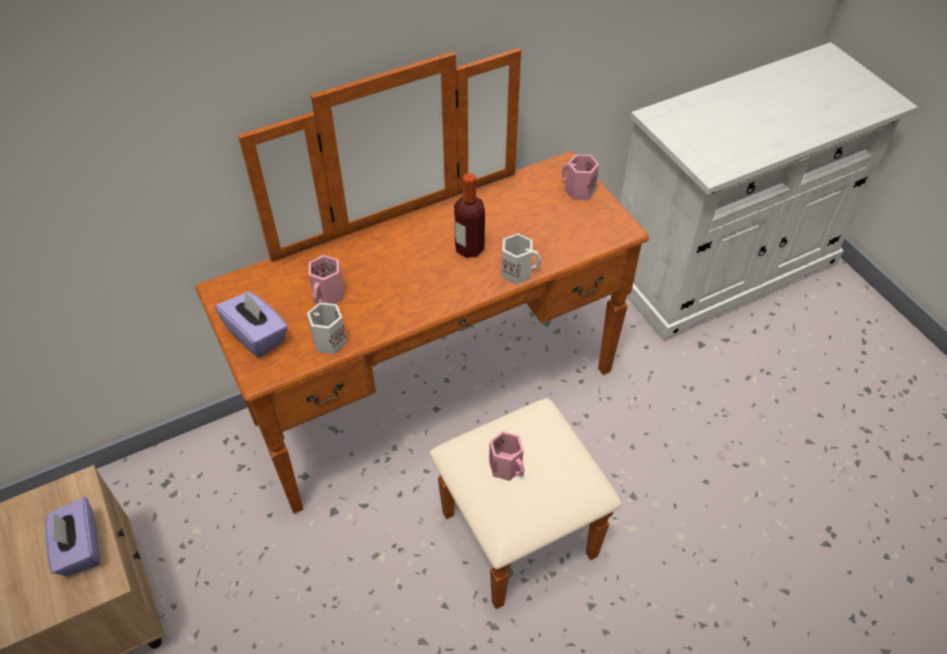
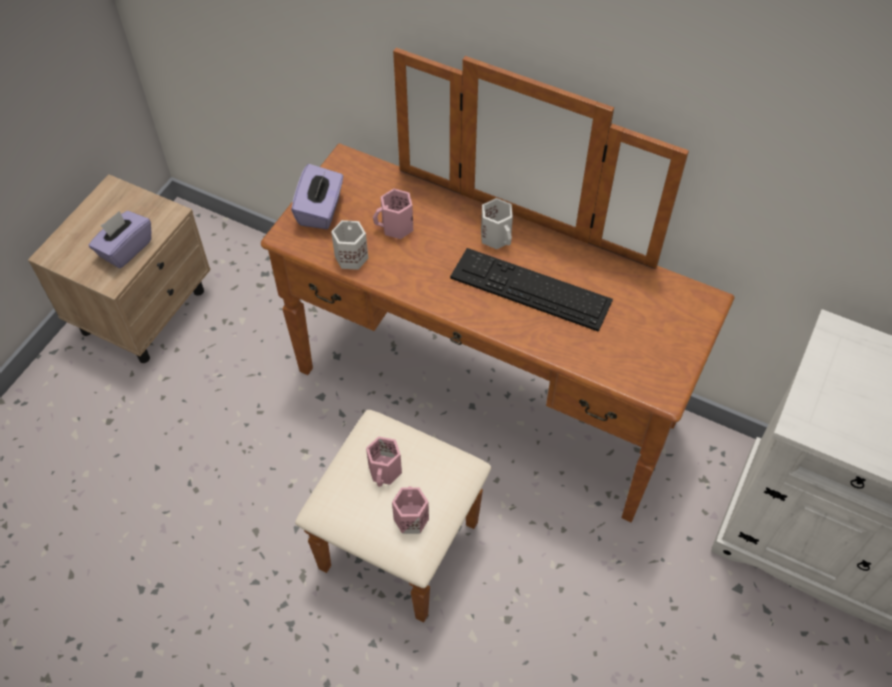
camera: 55 degrees right, 5 degrees up
(469, 248) = (530, 289): bottle -> keyboard
(517, 271) = (535, 338): white mug -> white mug (497, 236)
(578, 190) = (681, 329): pink mug -> pink mug (410, 517)

